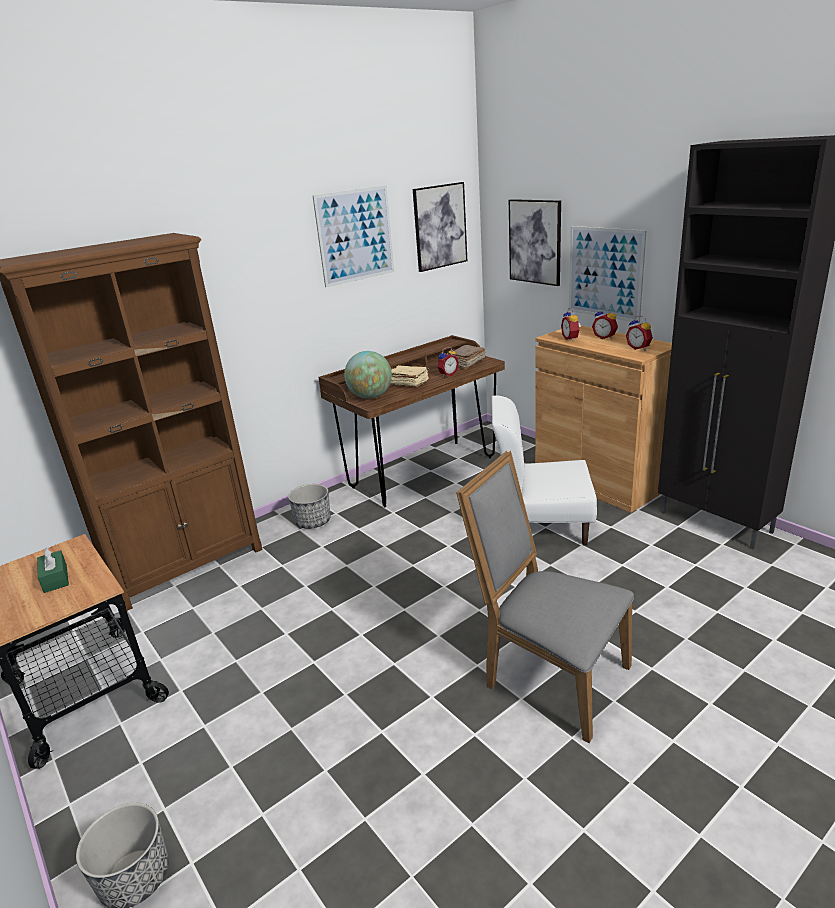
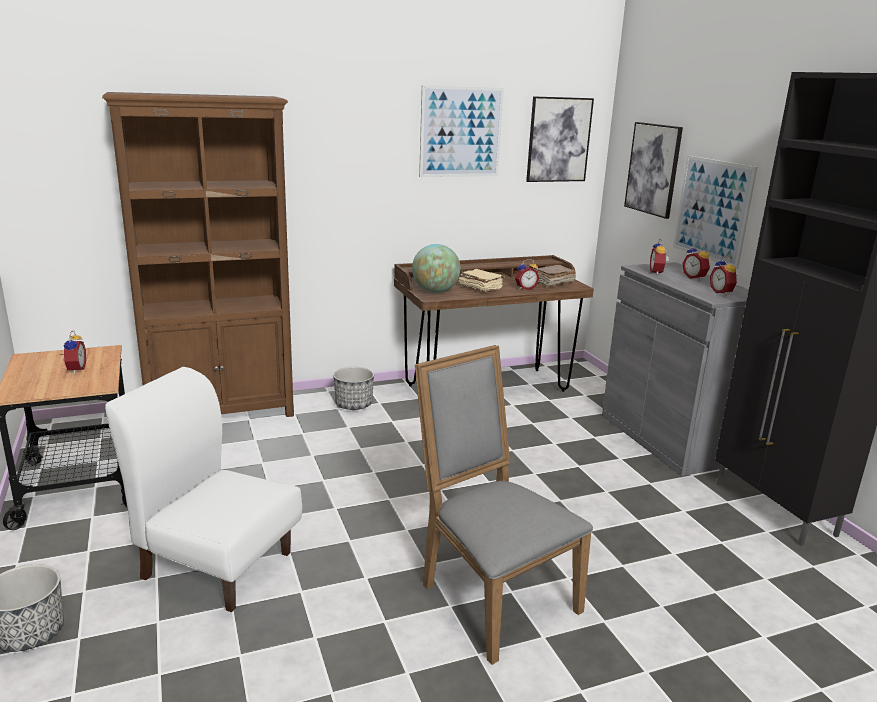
camera: 15 degrees right, 5 degrees down
(55, 578) = (74, 370): green tissue box -> alarm clock
(542, 526) = (575, 464): white chair -> white chair (217, 564)
(598, 481) = (665, 439): brown cabinet -> grey cabinet

